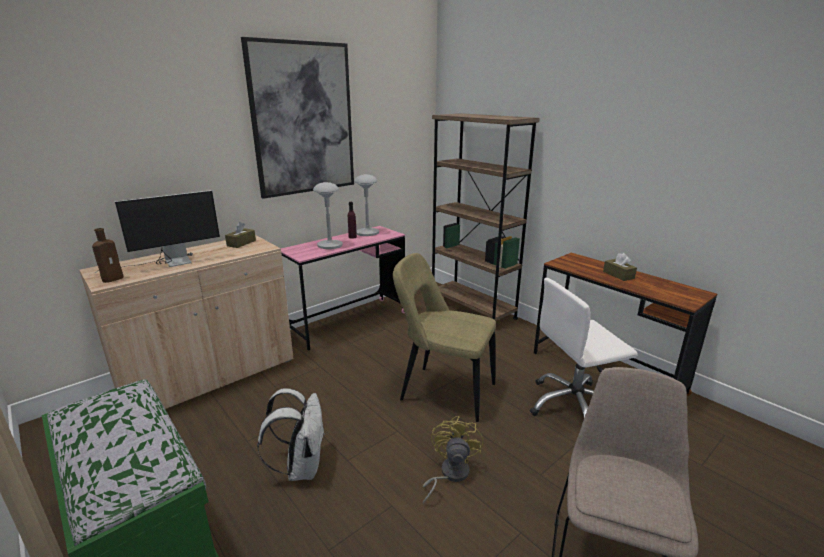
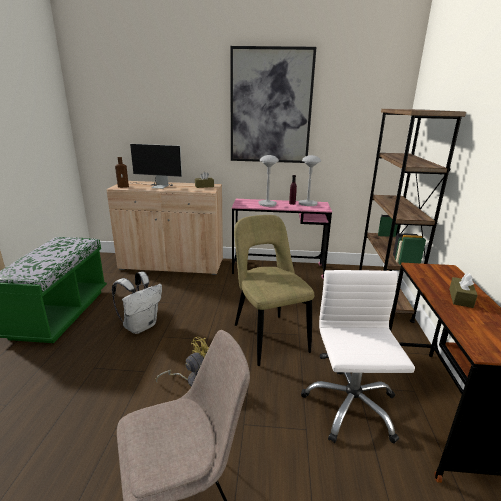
camera: 45 degrees right, 0 degrees up
(573, 406) = (350, 406): white office chair -> white office chair turned 60 degrees clockwise

